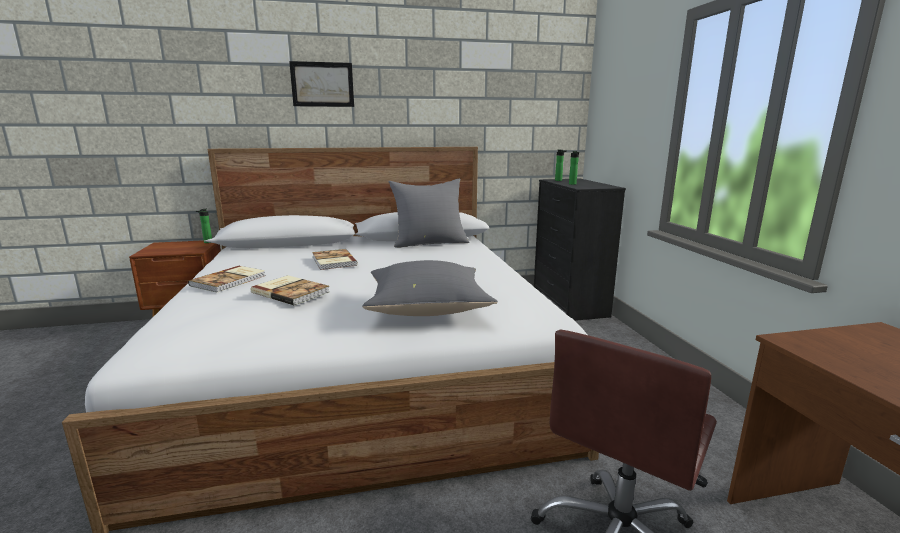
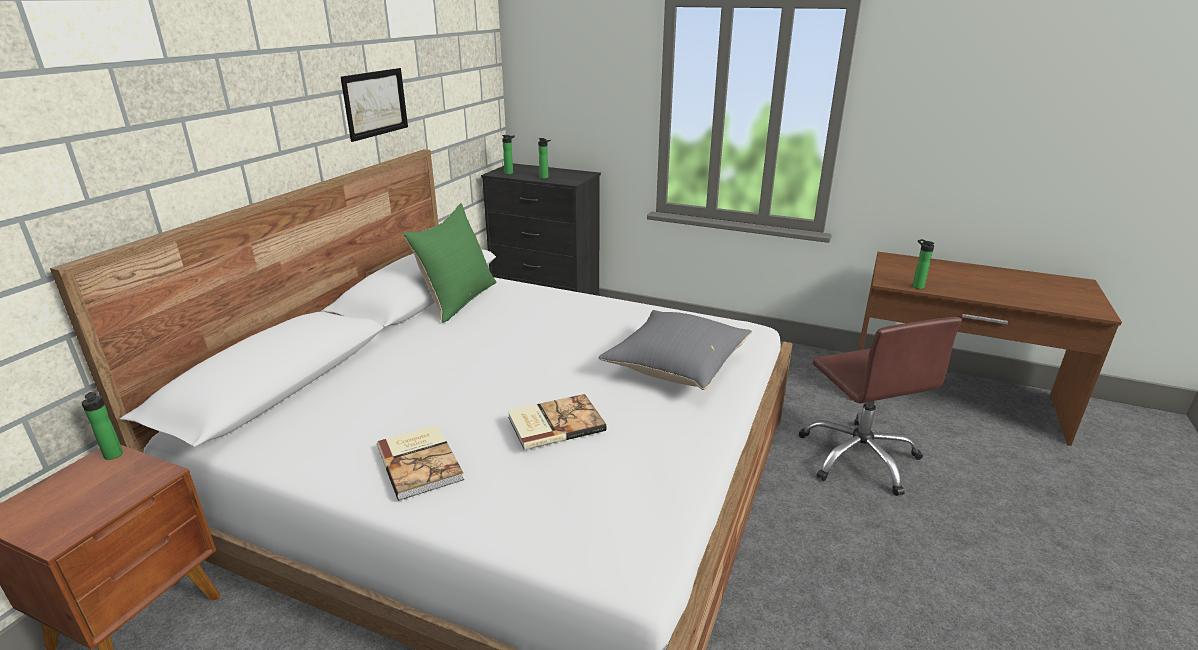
camera: 55 degrees left, 10 degrees up
(322, 84) = (227, 91): picture -> picture (375, 103)
(333, 261) = (448, 373): book -> none
(430, 243) = (458, 300): grey pillow -> green pillow
(831, 360) = (916, 286): none -> bottle

